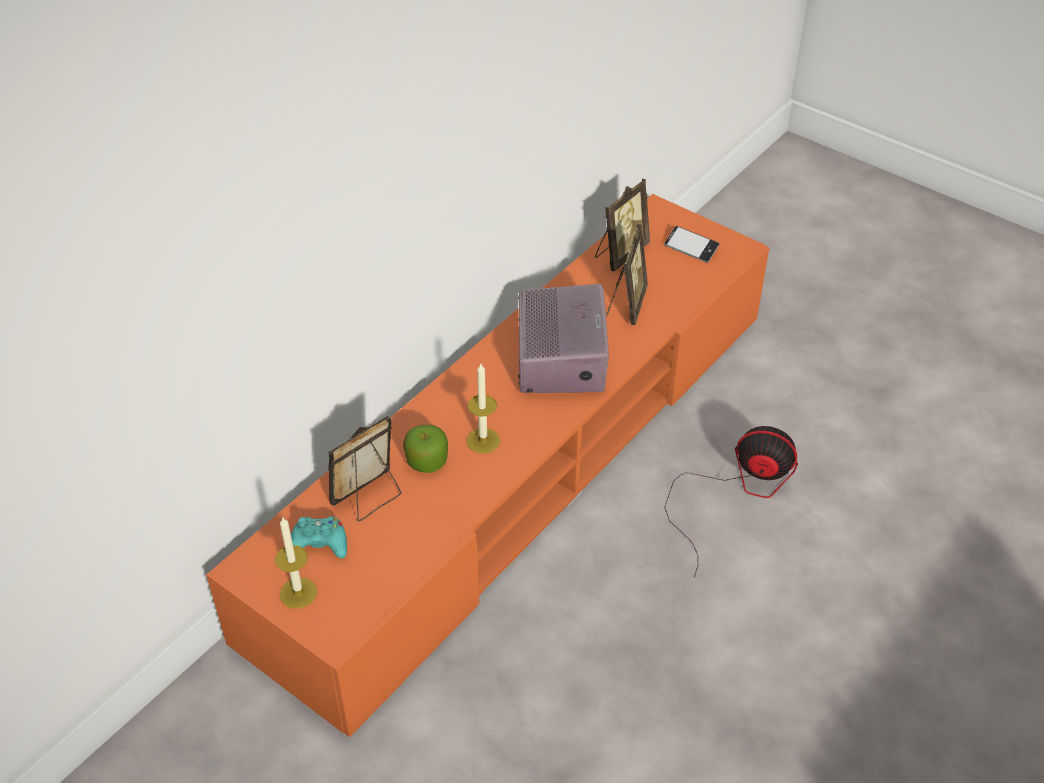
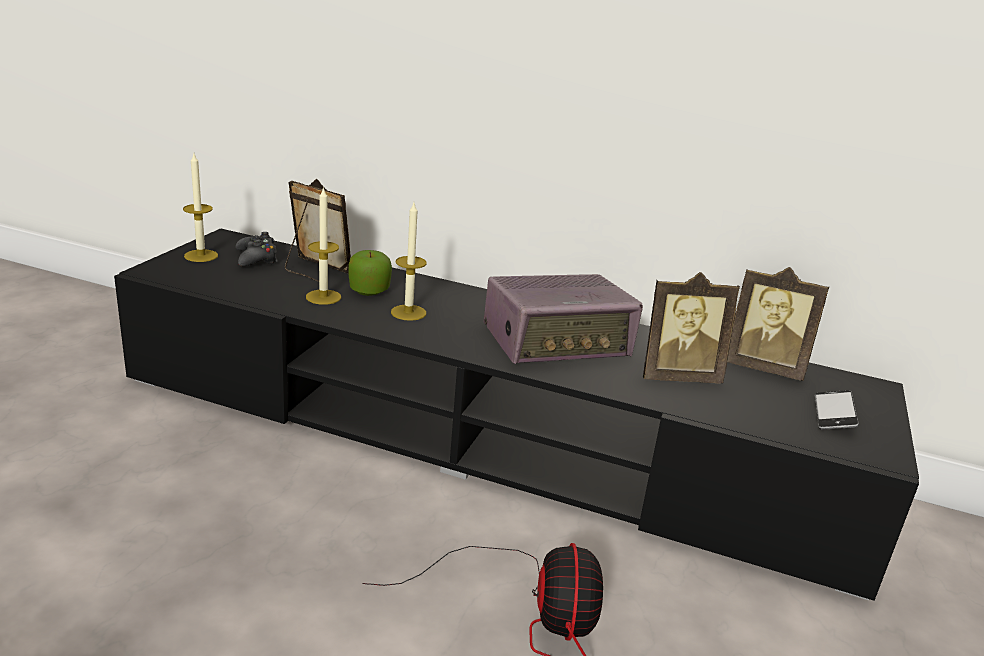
camera: 70 degrees right, 20 degrees down
(319, 544) = (257, 258): turquoise game controller -> black game controller
(435, 497) = (323, 297): none -> candle
(523, 466) = (483, 437): orange tv stand -> black tv stand

